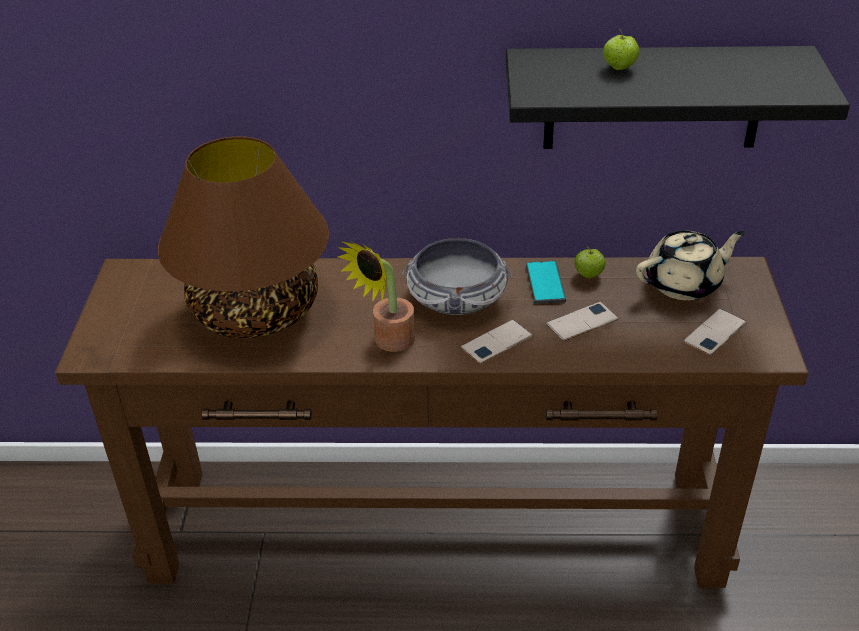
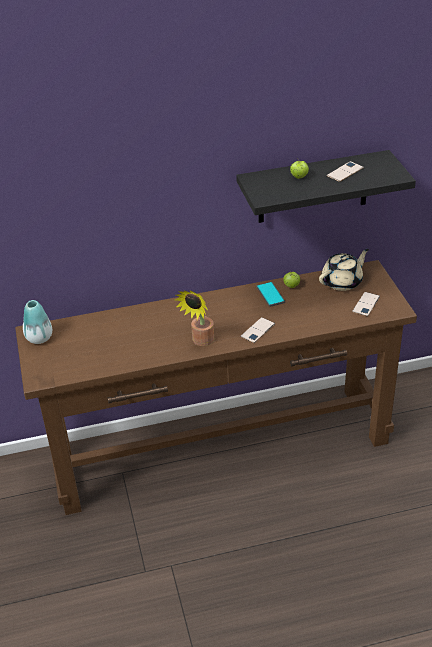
camera: 15 degrees left, 0 degrees up
(130, 284) = (39, 338): none -> vase
(254, 311) = (119, 339): brown table lamp -> none
(456, 297) = (226, 311): bowl -> none
(582, 322) = (297, 311): phone -> phone (345, 172)

